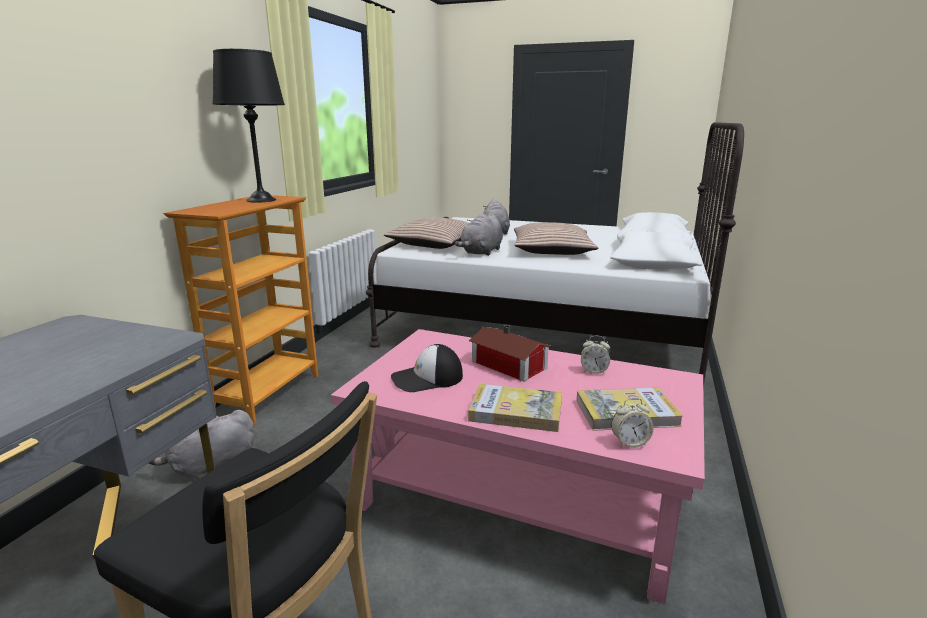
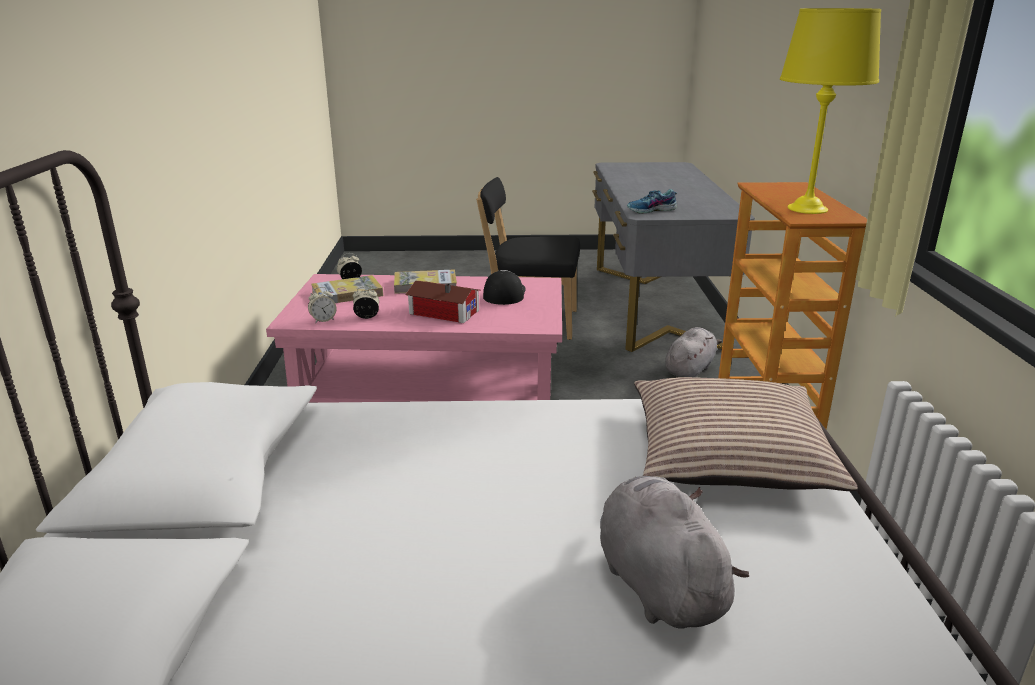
camera: 160 degrees right, 5 degrees up
(133, 347) = (651, 210): none -> shoe
(261, 200) = (806, 208): black table lamp -> yellow table lamp
(427, 378) = (504, 294): cap -> cap turned 45 degrees counterclockwise
(481, 252) = (587, 430): grey plush toy -> none
(552, 250) = (437, 473): pillow -> none
(642, 374) = (323, 320): none -> alarm clock

